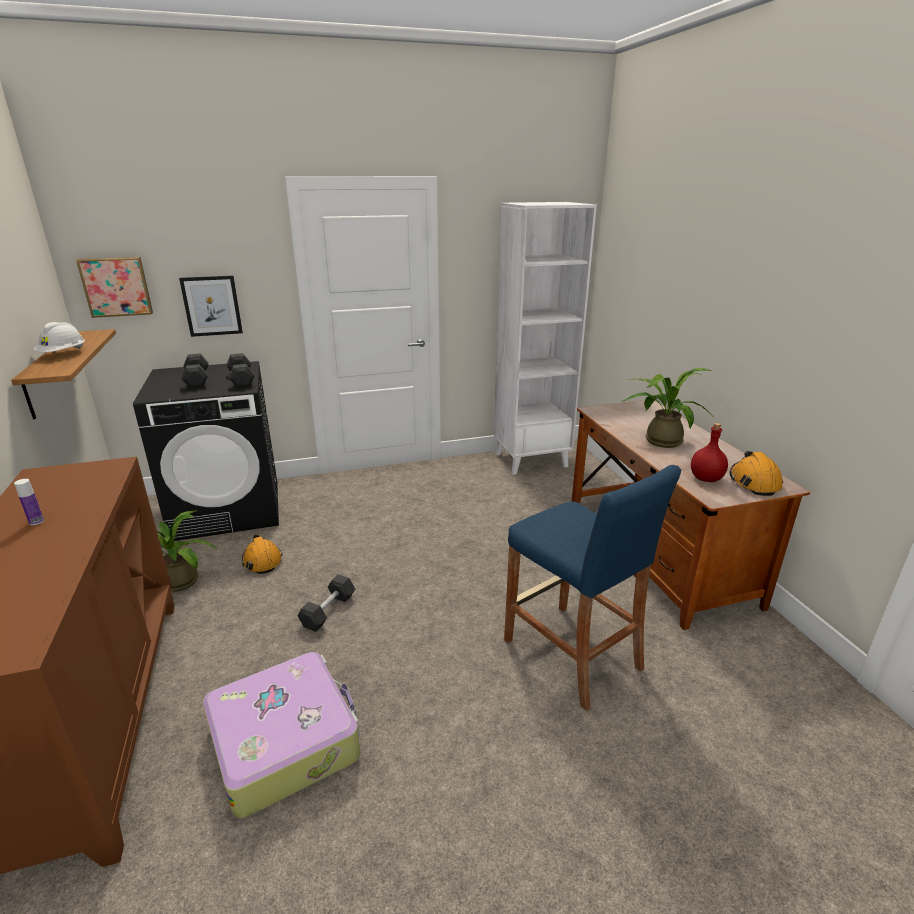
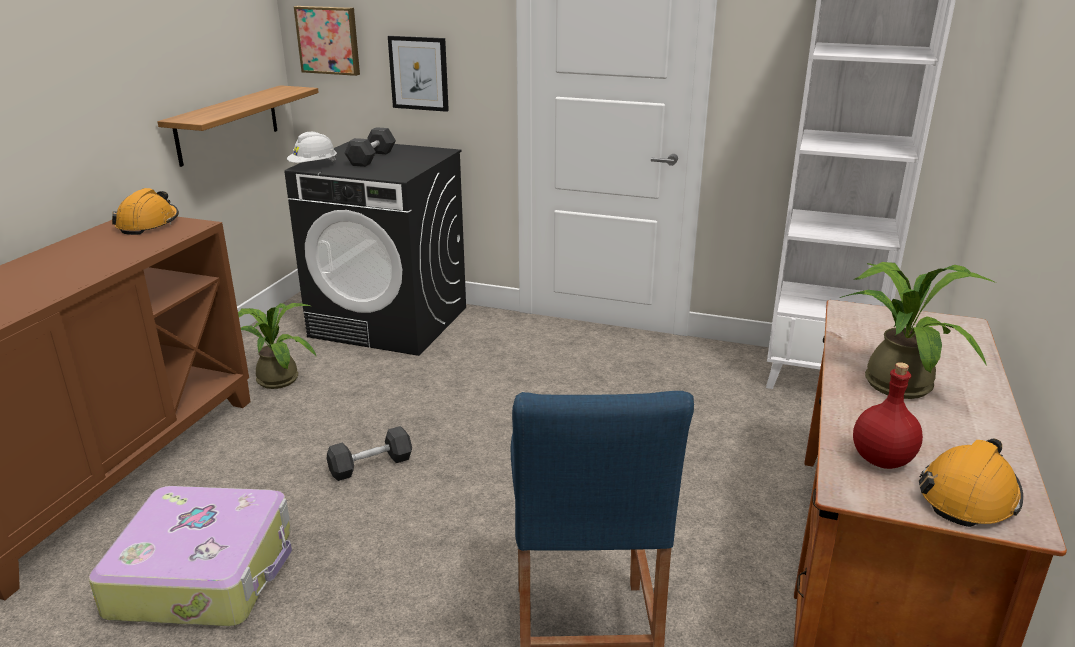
camera: 35 degrees right, 0 degrees up
(36, 522) = (77, 257): bottle -> none
(63, 354) = (232, 105): white hard hat -> white hard hat (313, 166)
(241, 379) = (411, 166): grey dumbbell -> none
(262, 560) = (366, 387): orange hard hat -> orange hard hat (148, 224)

